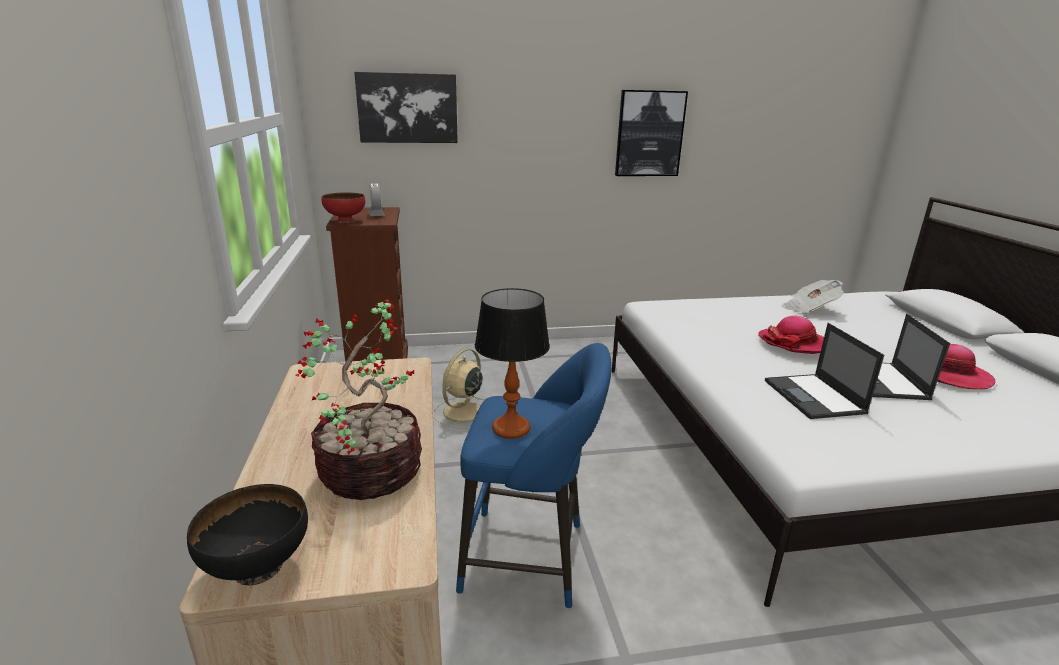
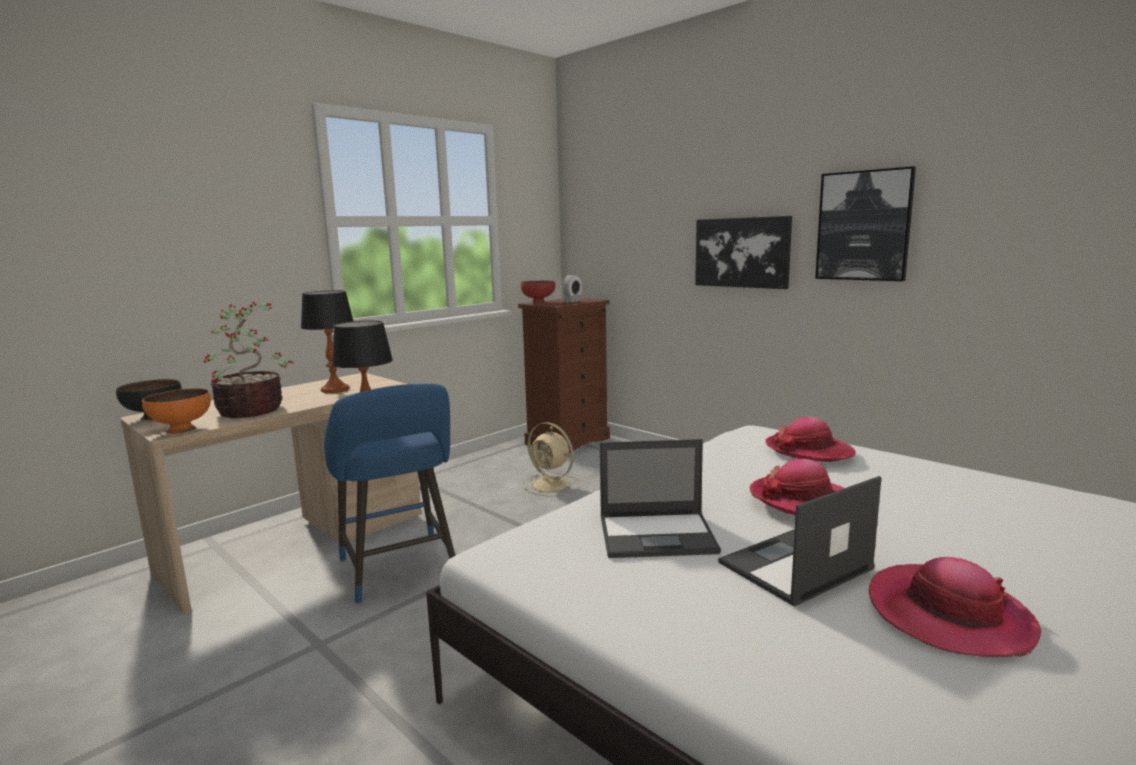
camera: 55 degrees right, 10 degrees down
(360, 398) = (335, 390): none -> table lamp
(400, 545) = (182, 429): none -> orange bowl
(407, 108) = (624, 211): picture -> picture (742, 252)
(462, 412) = (552, 485): beige fan -> beige fan turned 135 degrees counterclockwise
(715, 310) = (809, 451): none -> hat
(809, 309) = (972, 492): newspaper -> none
(814, 397) = (658, 535): laptop -> laptop turned 135 degrees counterclockwise

